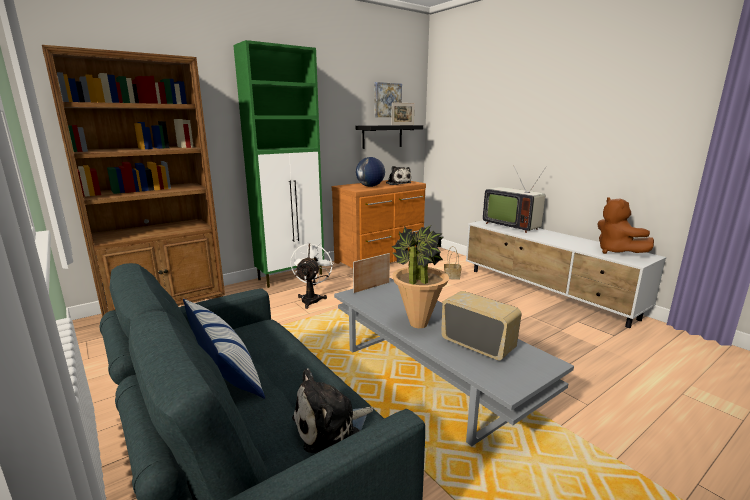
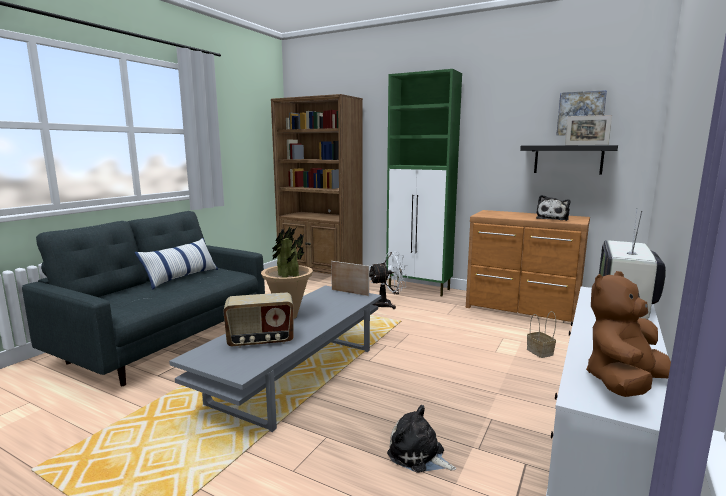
camera: 65 degrees right, 5 degrees down
(330, 426) = (125, 305): plush toy -> plush toy (418, 455)
(370, 186) = (508, 215): globe -> none
(478, 345) = (261, 341): radio -> radio turned 60 degrees clockwise

